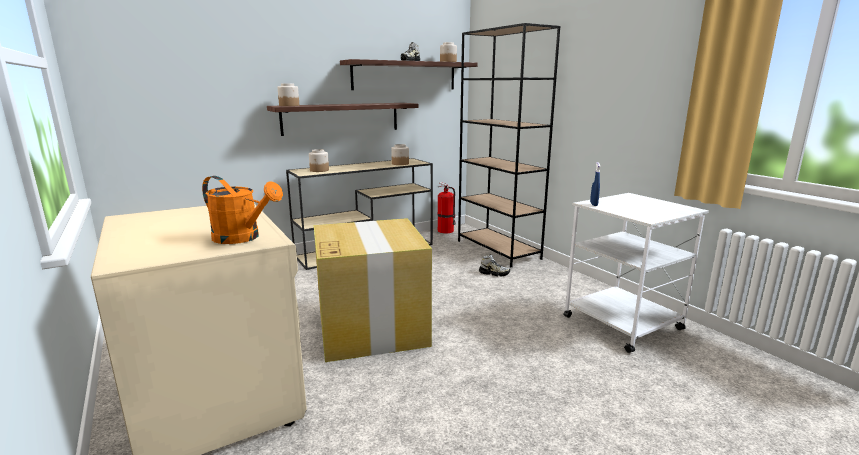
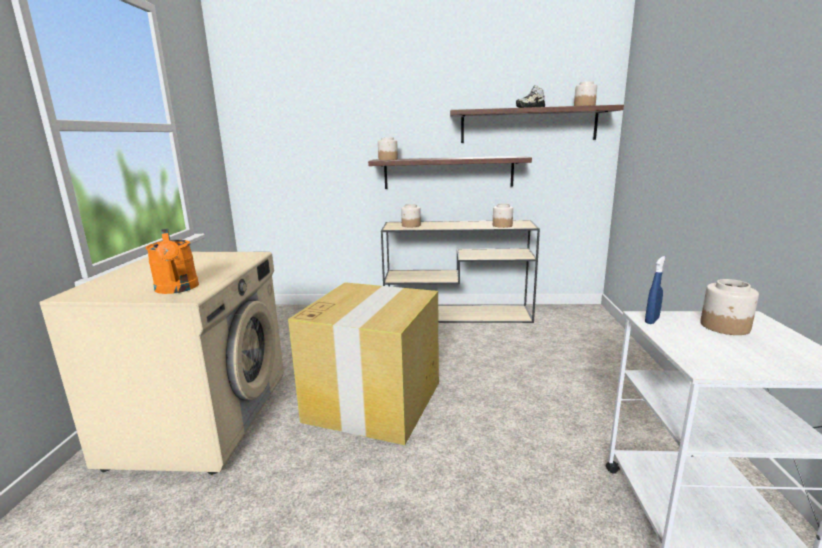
camera: 35 degrees right, 0 degrees up
(446, 231) = (567, 309): fire extinguisher -> none
(494, 273) = (571, 377): shoe -> none
(498, 250) = (610, 347): beige bookcase -> none
(627, 201) = (725, 327): none -> jar

